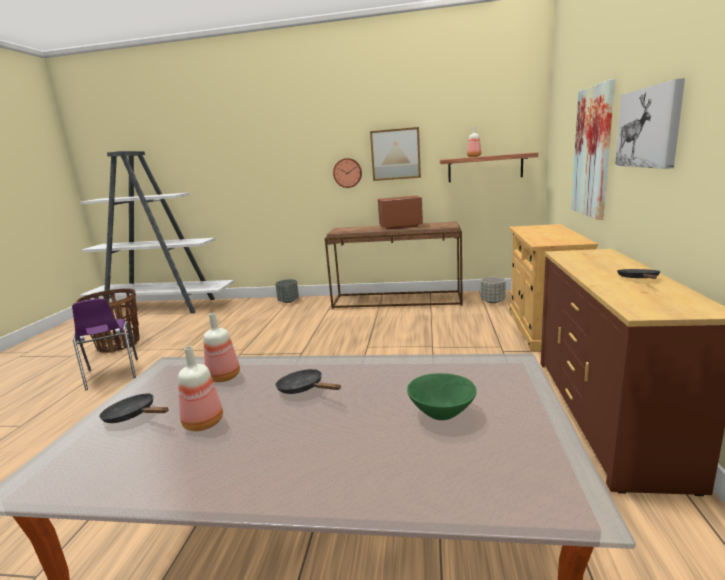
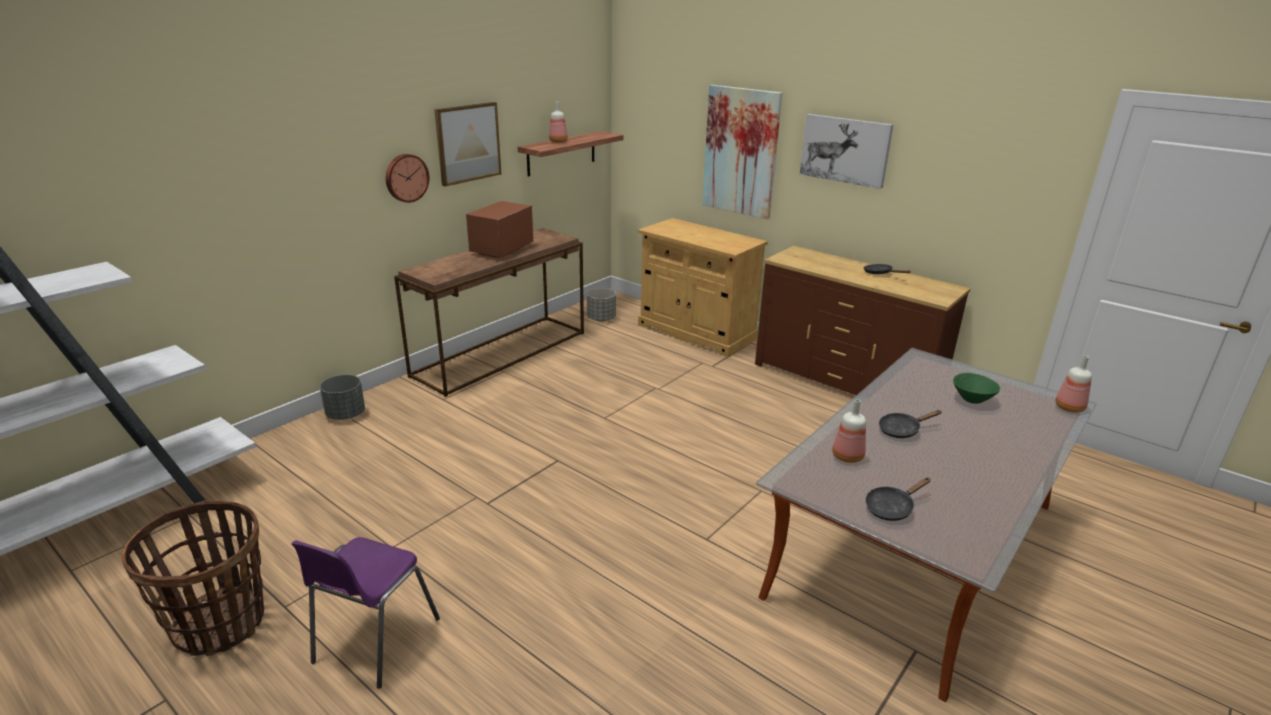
camera: 60 degrees left, 10 degrees up
(112, 375) = (373, 642): purple chair -> purple chair turned 105 degrees clockwise
(204, 423) = (929, 478): bottle -> bottle (1070, 408)

